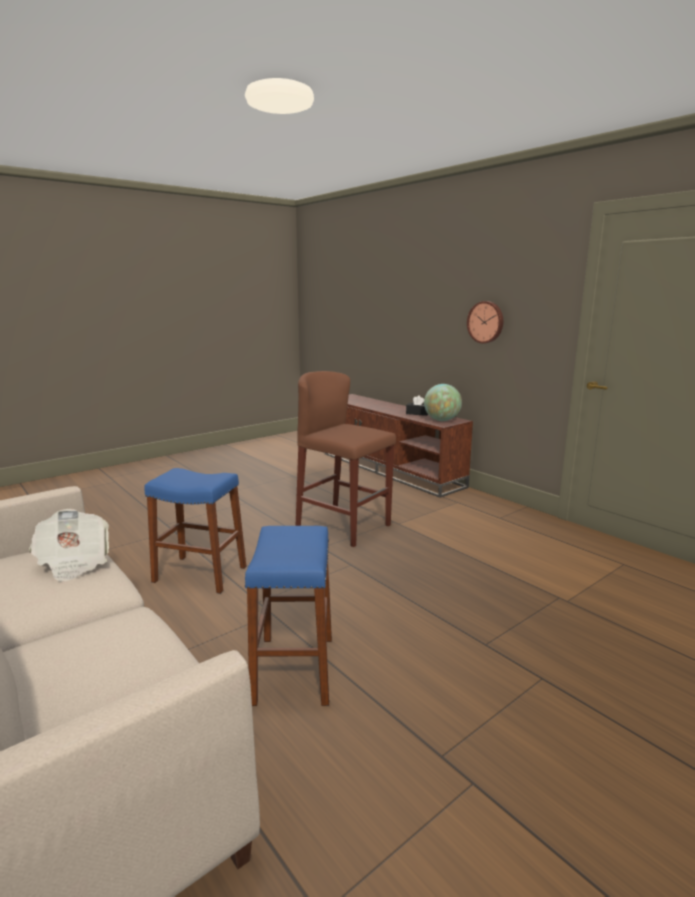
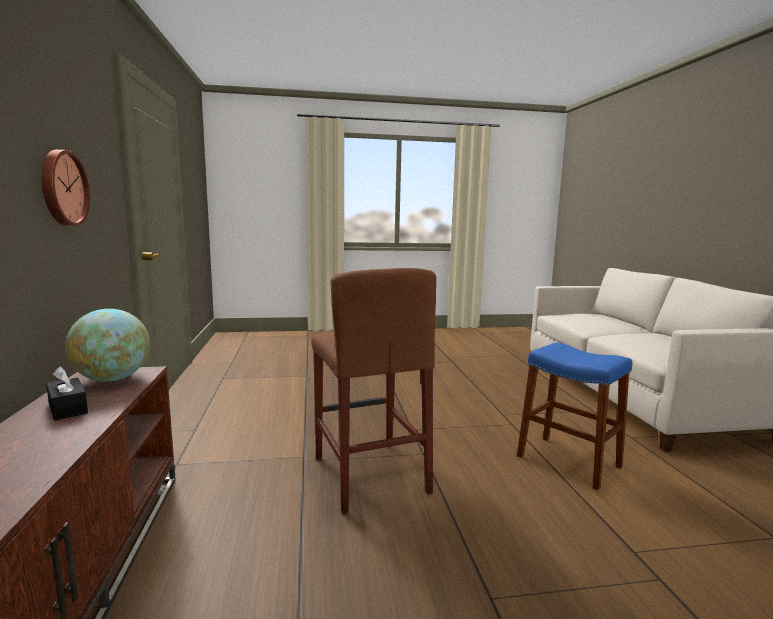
camera: 150 degrees left, 5 degrees down
(73, 562) = (645, 345): newspaper -> none
(294, 669) = (499, 390): blue stool -> none

